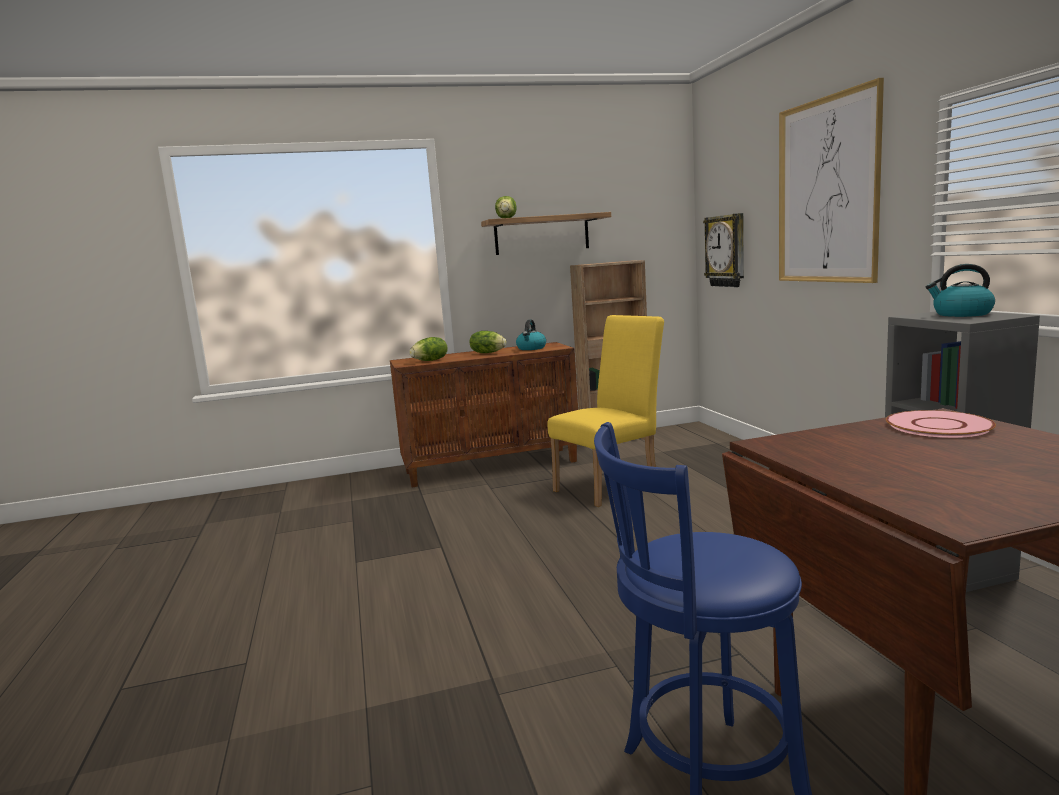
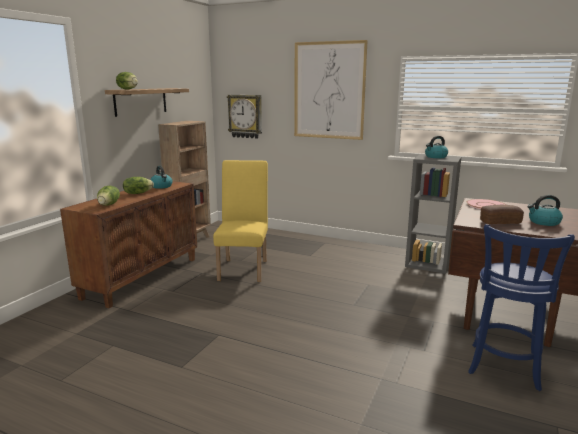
camera: 50 degrees left, 5 degrees up
(847, 455) = (500, 222): none -> bread
(967, 476) = (543, 222): none -> kettle

